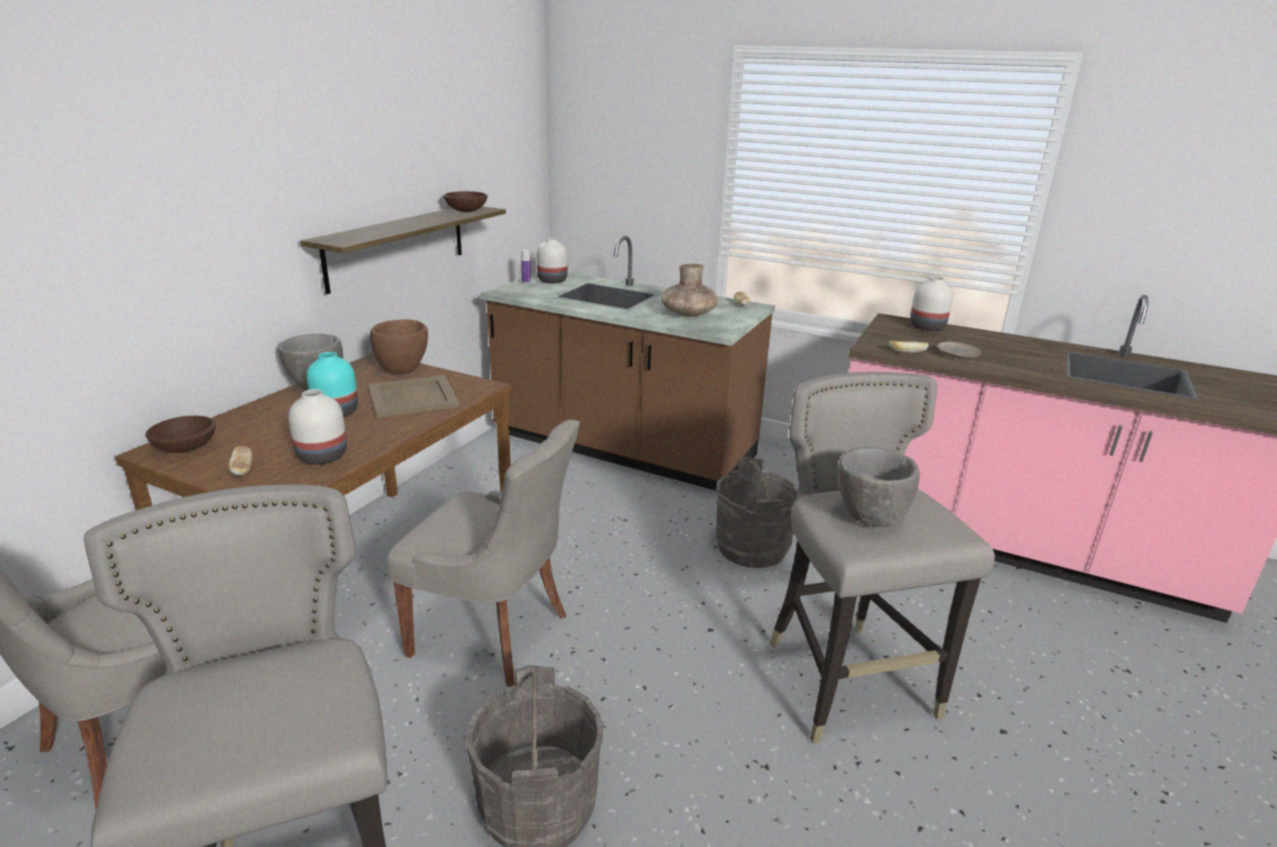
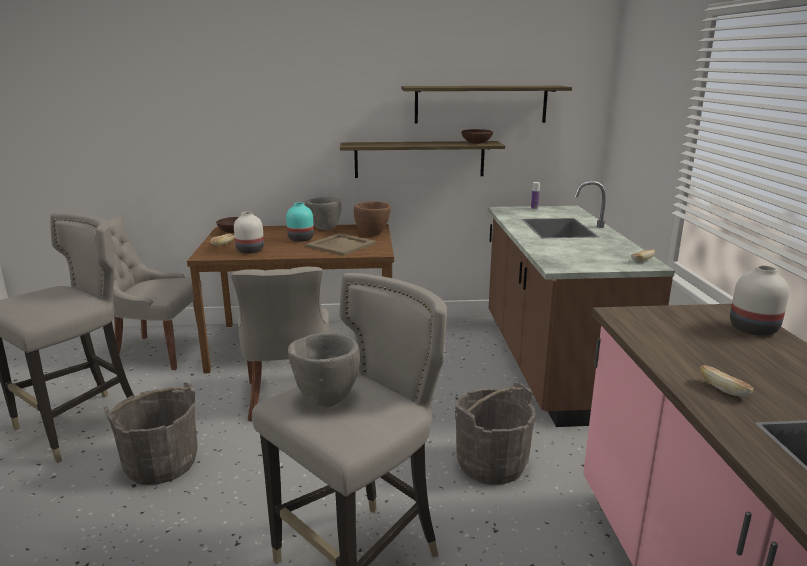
camera: 60 degrees right, 5 degrees down
(448, 157) = (481, 104): none -> shelf
(552, 280) = (554, 211): white vase -> none
(688, 315) = (571, 252): brown vase -> none
(907, 352) = (639, 329): bread -> bread (723, 390)
(957, 355) = (688, 352): beige plate -> none

